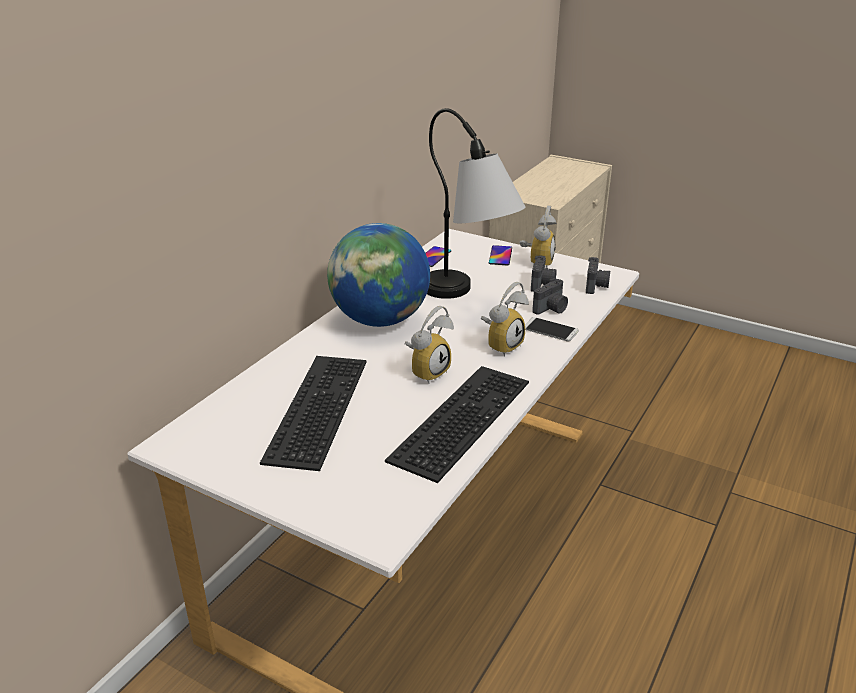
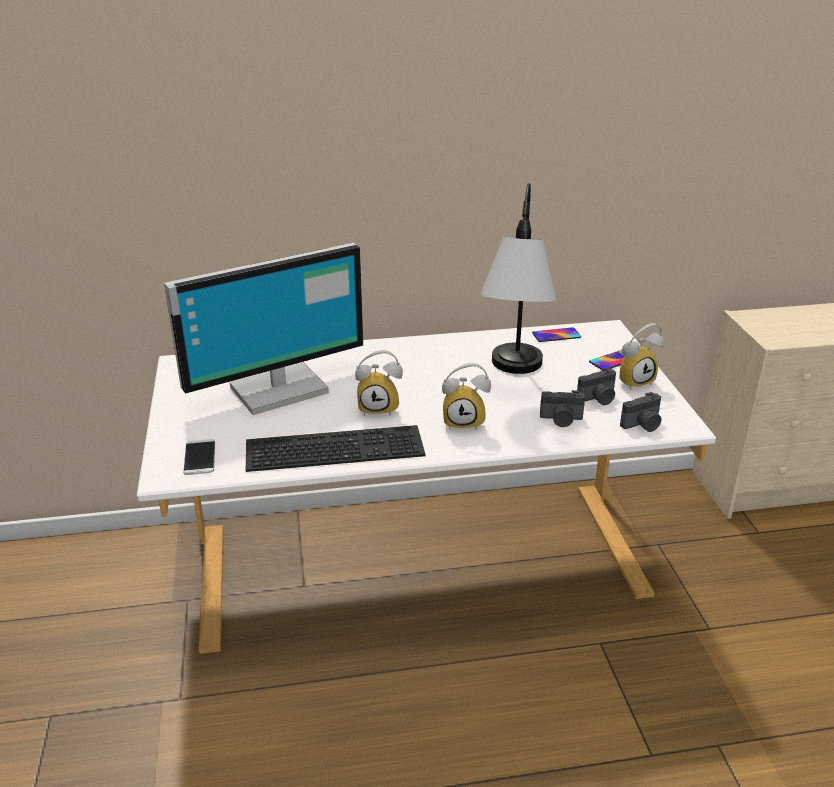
camera: 50 degrees right, 0 degrees up
(315, 407) = (277, 388): keyboard -> monitor
(380, 320) = (422, 359): globe -> none
(550, 330) = (524, 433): phone -> phone (199, 457)

